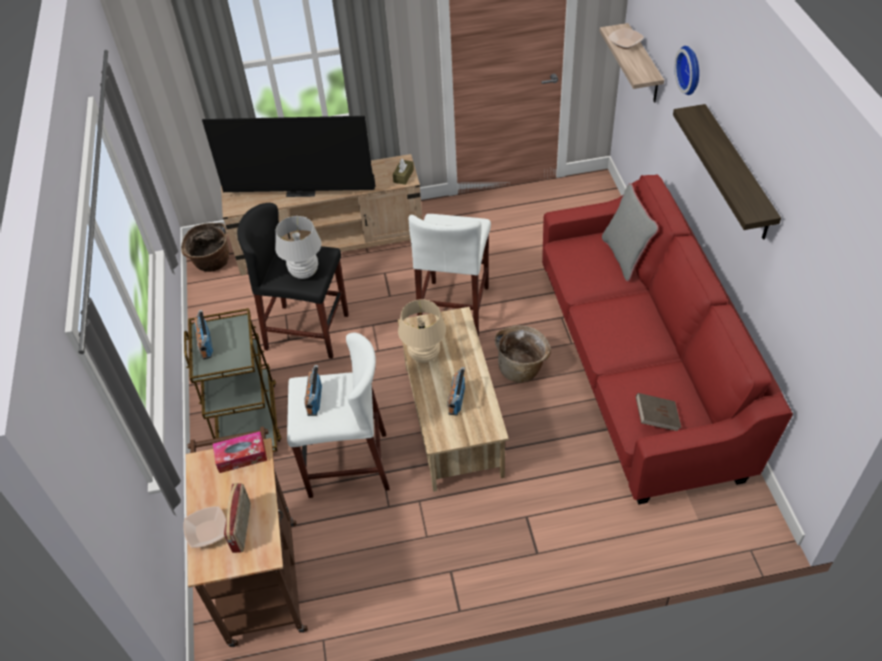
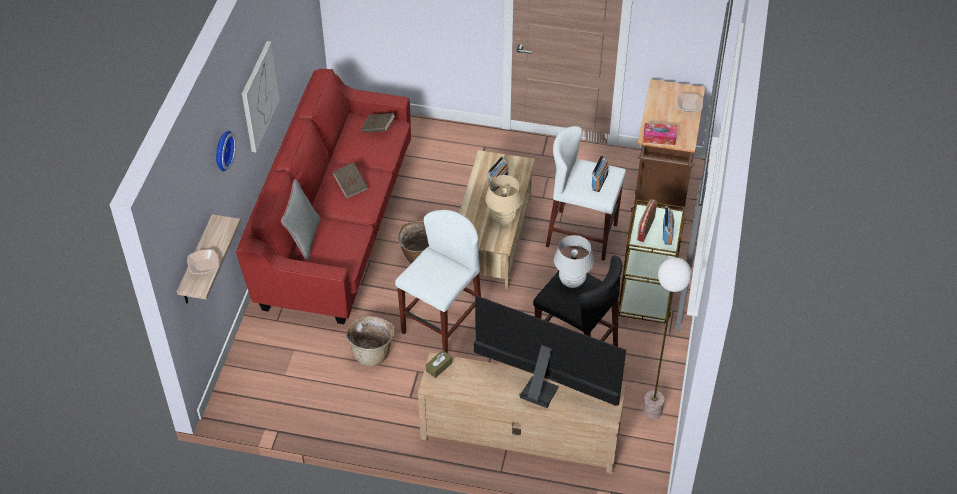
camera: 160 degrees left, 0 degrees up
(211, 263) = (644, 459): basket -> basket (372, 352)
(213, 303) = (652, 411): none -> floor lamp
(242, 527) = (668, 102): radio -> radio (645, 229)
(626, 330) = (351, 186): none -> brown book
(736, 173) = (259, 96): shelf -> picture

